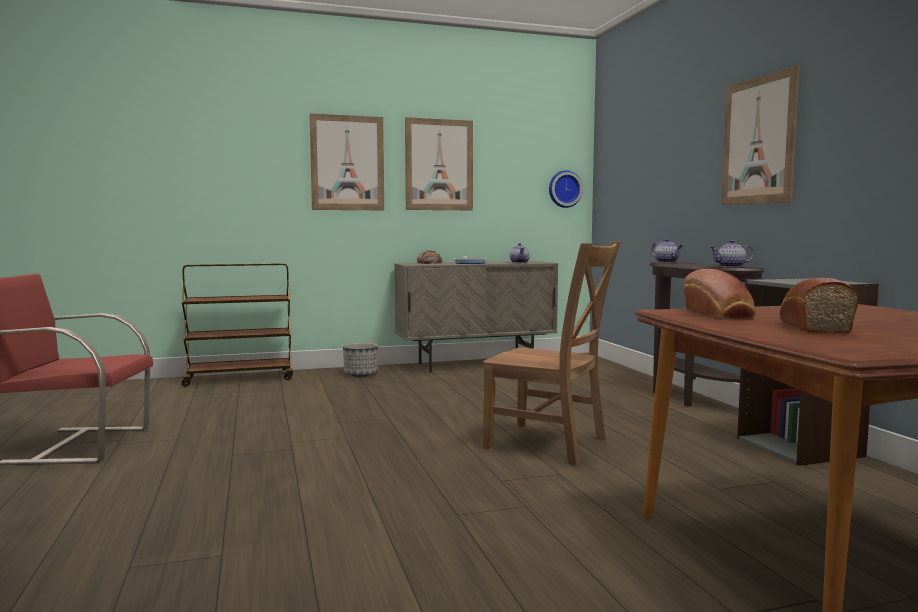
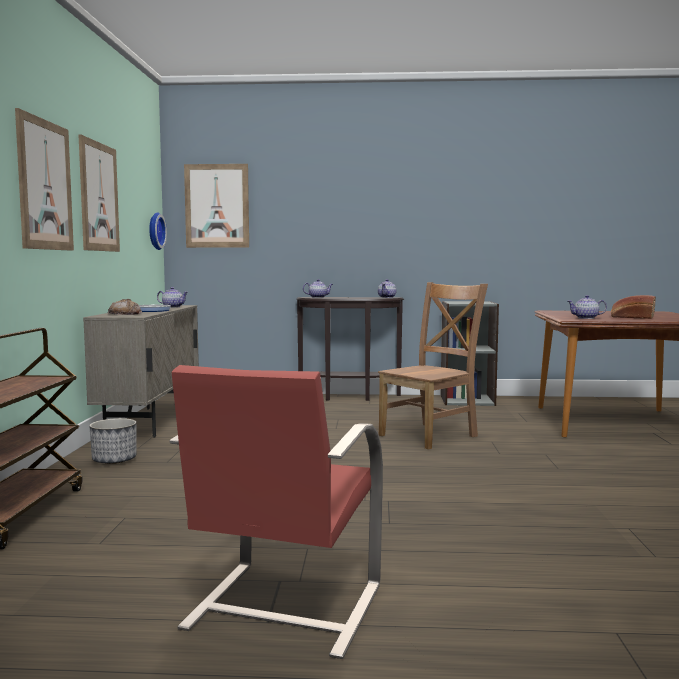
camera: 70 degrees left, 0 degrees up
(719, 314) = (586, 318): bread -> teapot
(758, 141) = (391, 212): picture -> picture (217, 206)

